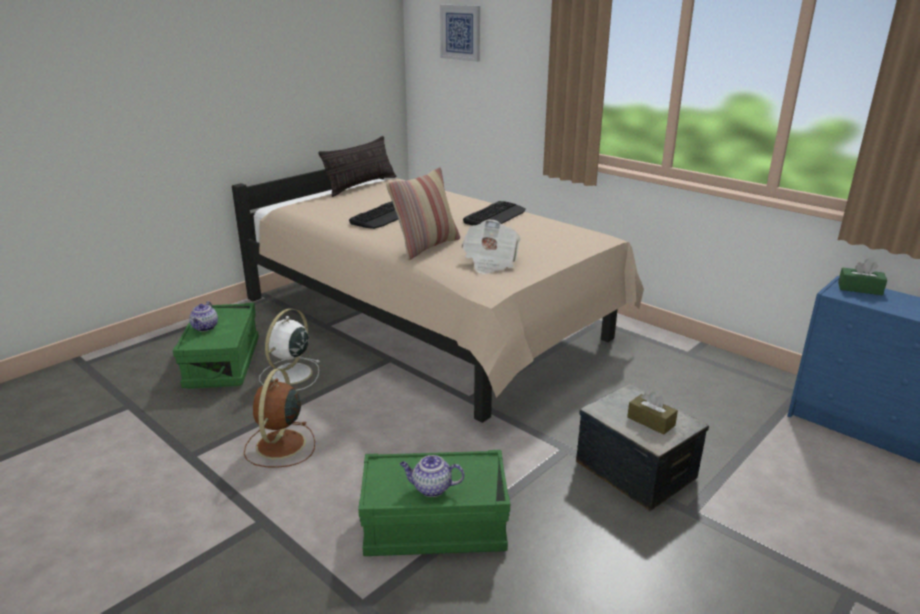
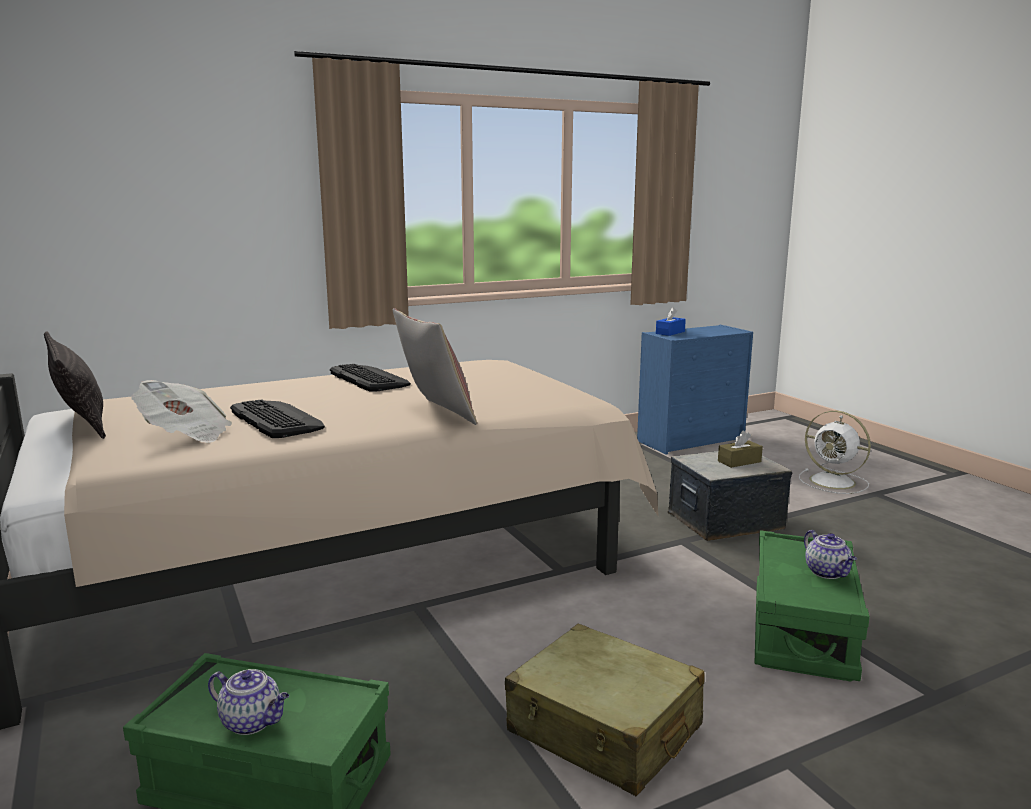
camera: 70 degrees left, 10 degrees down
(280, 446) = (604, 730): brown fan -> beige suitcase
(290, 375) = (390, 701): white fan -> white fan (834, 482)
(431, 488) = (828, 573): teapot -> teapot turned 45 degrees counterclockwise
(461, 32) = (121, 153): picture -> none
(490, 262) = (522, 398): newspaper -> newspaper (186, 434)
(860, 288) = (670, 332): green tissue box -> blue tissue box

